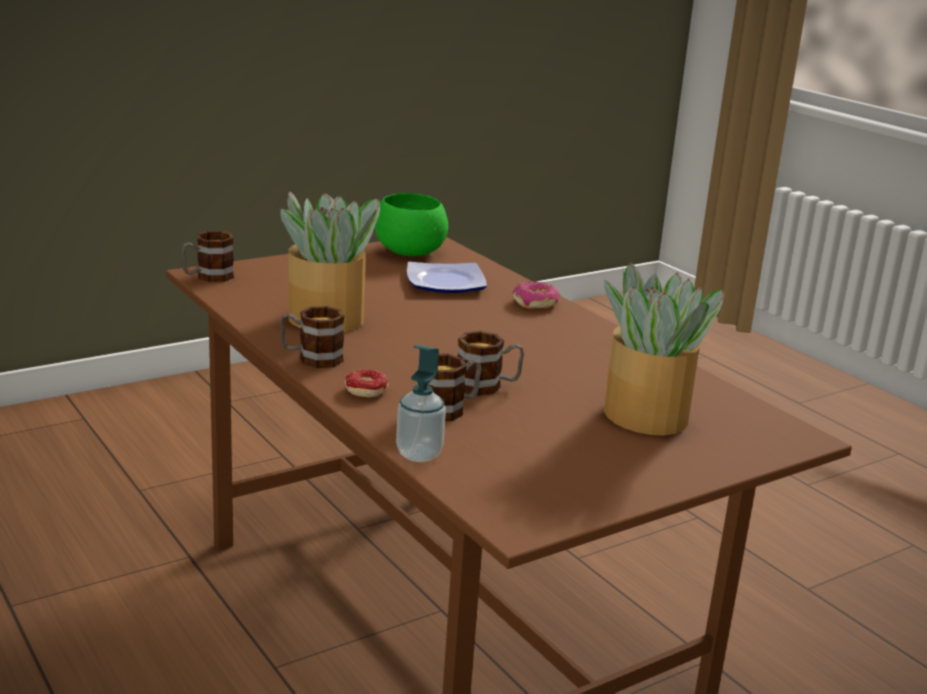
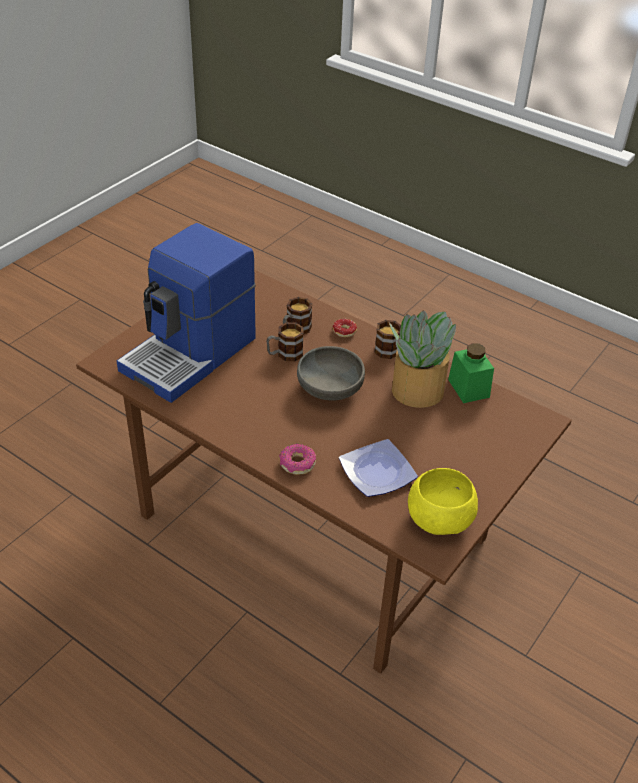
camera: 160 degrees right, 20 degrees up
(208, 277) = (535, 417): mug -> none
(253, 309) = (468, 388): none -> green jar
(409, 252) = (438, 519): green bowl -> yellow bowl
(419, 454) = (291, 297): soap dispenser -> none
(445, 344) = (330, 388): none -> grey bowl
(646, 416) = (191, 354): potted plant -> coffee machine

